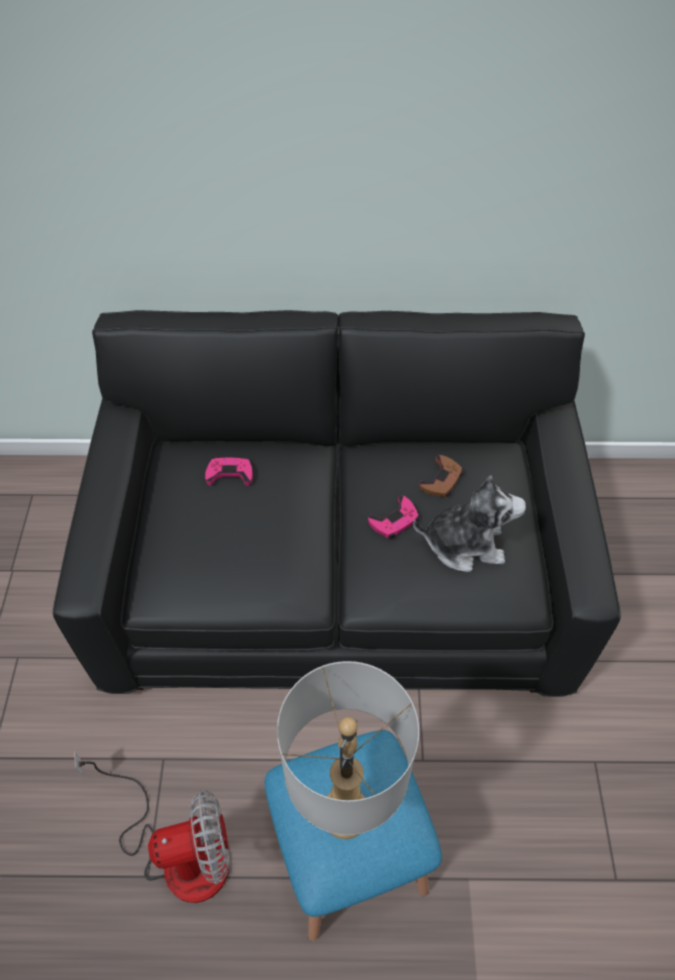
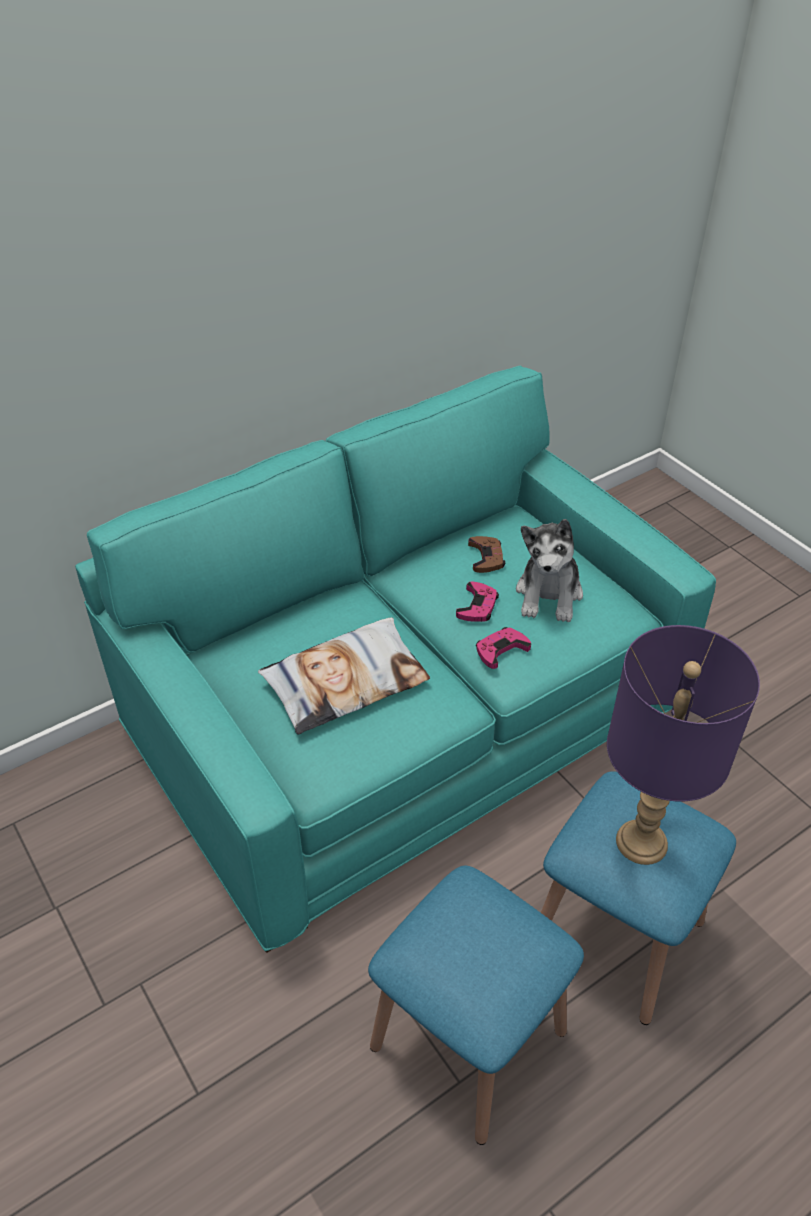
camera: 35 degrees left, 10 degrees down
(178, 850) = (468, 1039): fan -> blue stool
(230, 474) = (294, 643): pink game controller -> pink game controller (501, 650)
(238, 528) = (345, 682): none -> pillow
(339, 567) = (404, 714): black sofa -> turquoise sofa
(346, 813) = (642, 842): grey table lamp -> purple table lamp
(464, 543) = (549, 594): plush toy -> plush toy turned 135 degrees clockwise

